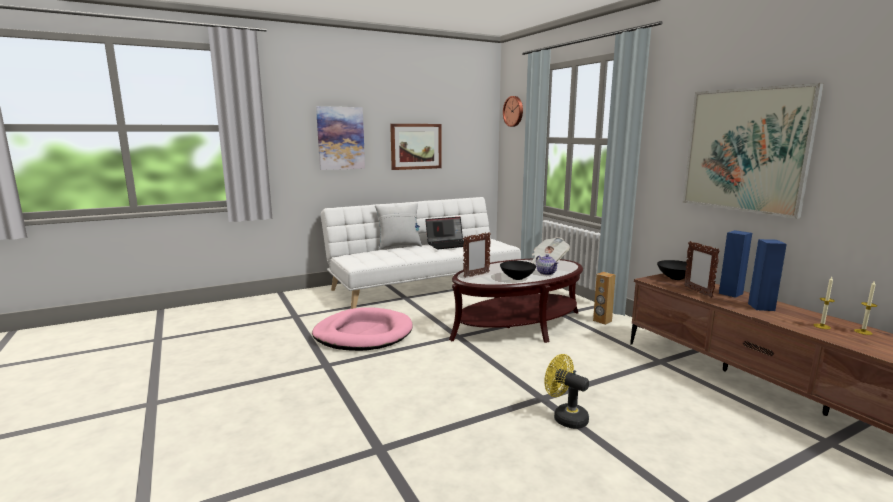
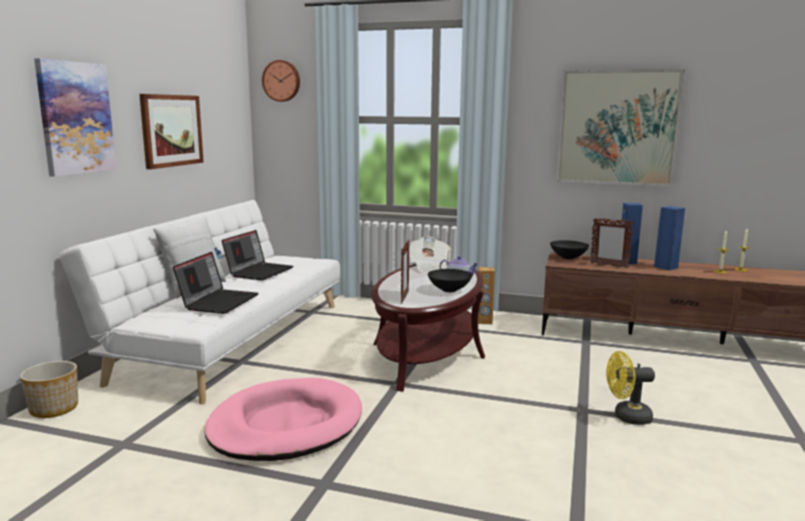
camera: 45 degrees left, 0 degrees up
(301, 293) = (54, 408): none -> planter
(390, 255) = (218, 301): none -> laptop

